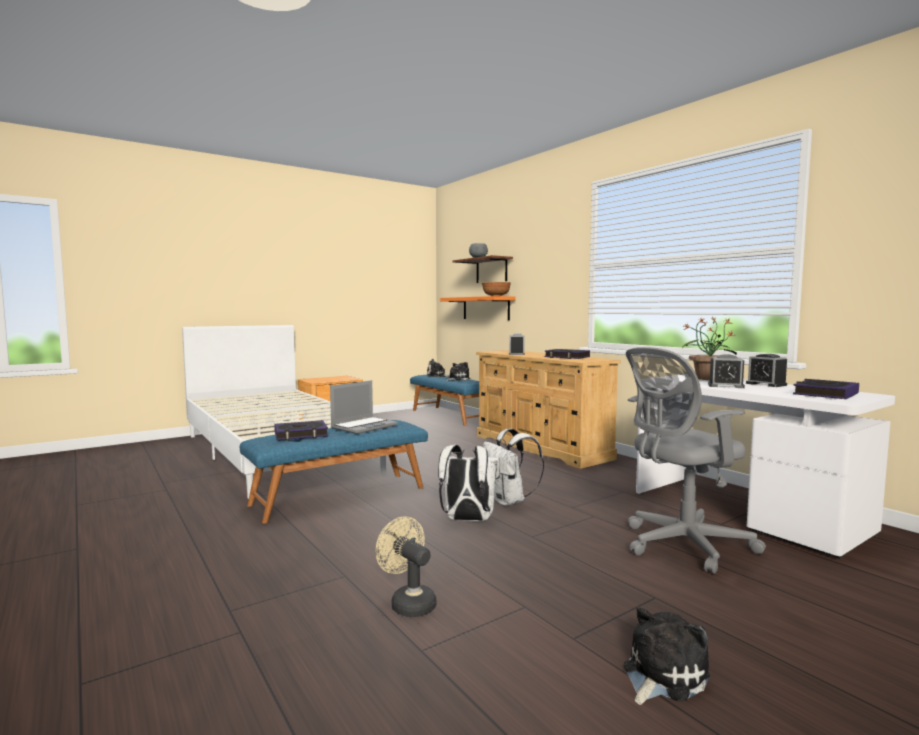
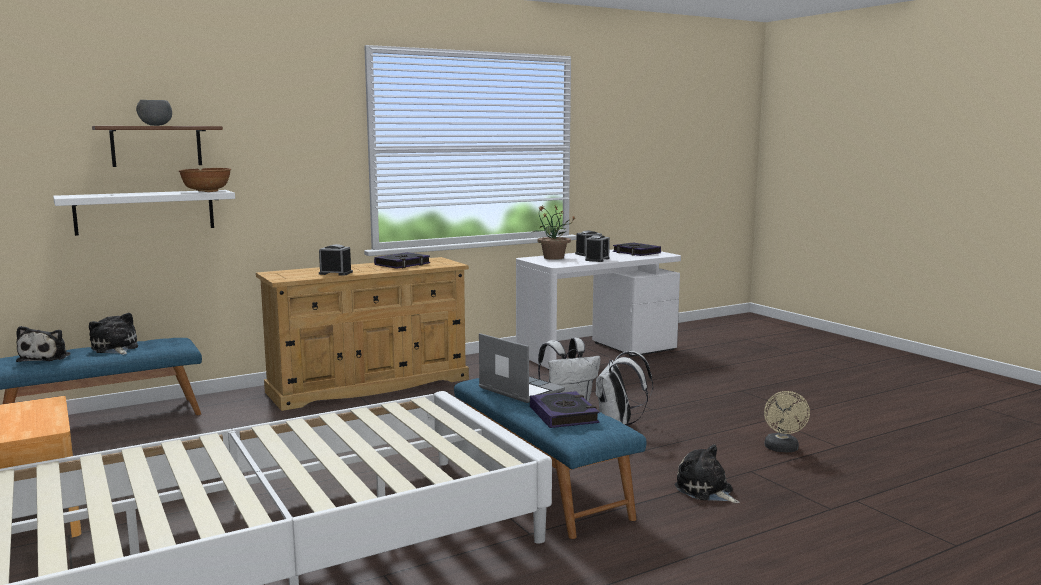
camera: 85 degrees left, 5 degrees up
(408, 603) = (782, 449): beige fan -> beige fan turned 45 degrees counterclockwise
(485, 308) = (145, 212): orange shelf -> white shelf
(661, 675) = (822, 400): plush toy -> plush toy (706, 490)
(681, 545) = (661, 375): grey office chair -> none

